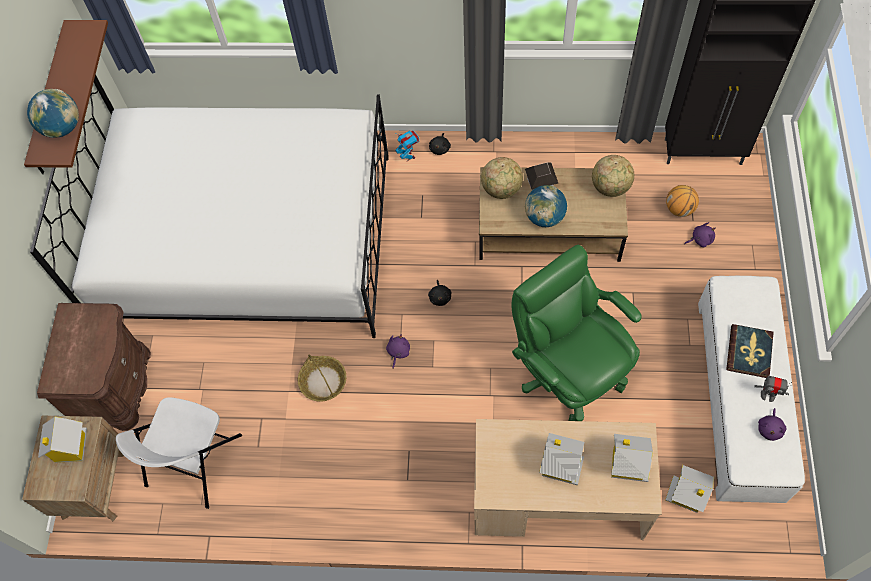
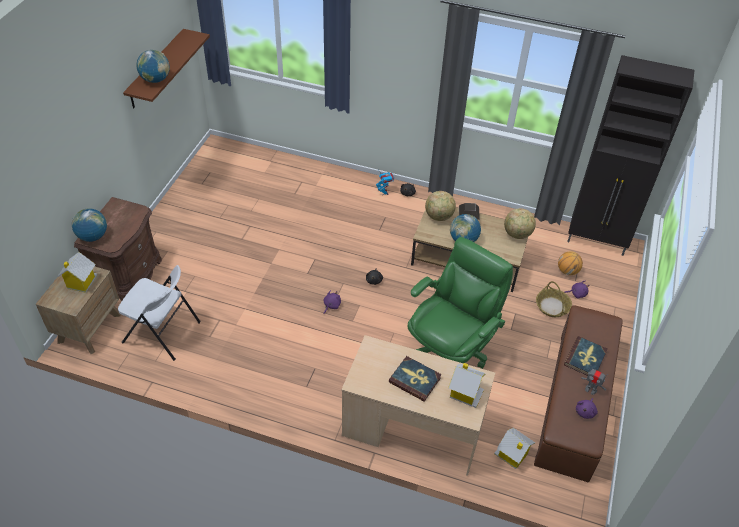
camera: 10 degrees right, 15 degrees down
(59, 375) = (93, 236): none -> globe
(193, 460) = (161, 332): white chair -> white chair turned 105 degrees counterclockwise
(247, 240) = (255, 213): white bed -> none
(323, 381) = (271, 309): basket -> basket (552, 306)
(560, 465) = (415, 380): toy house -> book
(569, 371) = (450, 350): green office chair -> green office chair turned 60 degrees clockwise
(740, 399) = (574, 403): white bench -> brown bench

